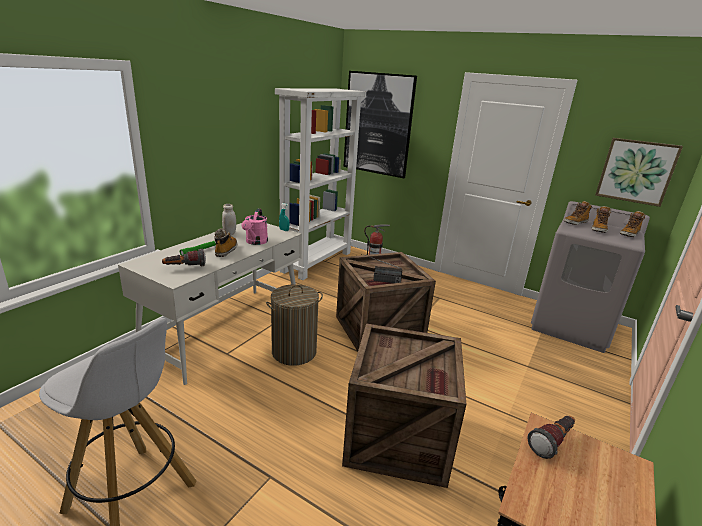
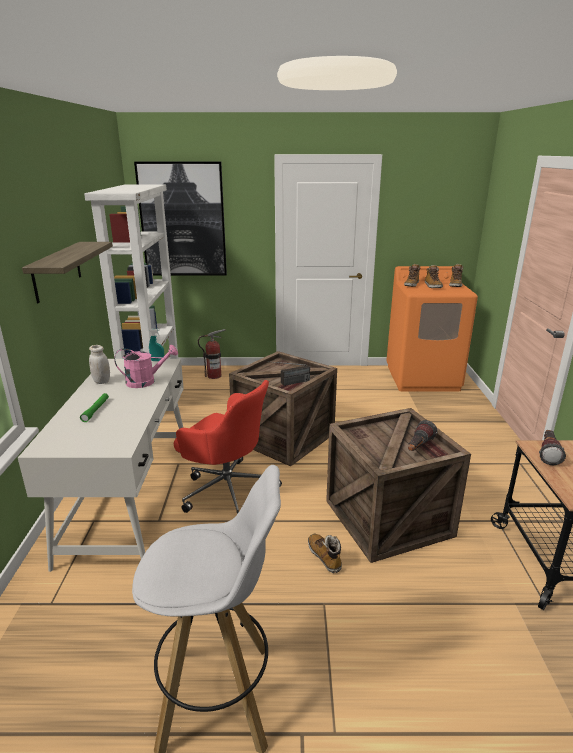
camera: 30 degrees left, 0 degrees up
(185, 267) = (109, 432): flashlight -> flashlight (418, 447)
(226, 143) = (57, 271): none -> shelf
(226, 250) = (127, 400): boot -> boot (324, 557)
(255, 242) = (146, 382): pink watering can -> pink watering can turned 75 degrees counterclockwise
(294, 352) = (227, 489): laundry basket -> red office chair
(571, 326) = (423, 378): grey washing machine -> orange washing machine
(636, 171) = (442, 230): picture -> none

